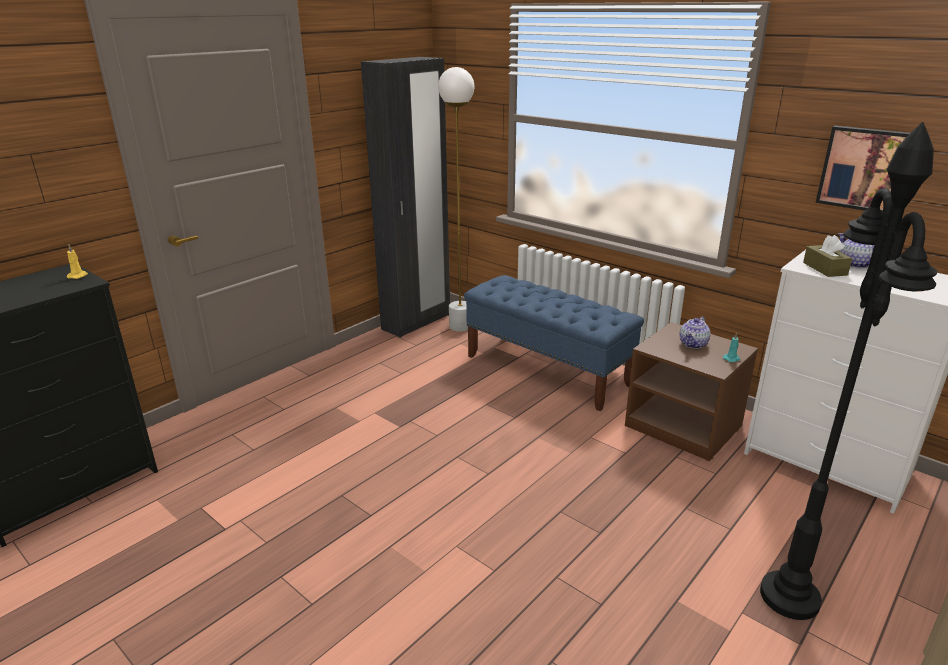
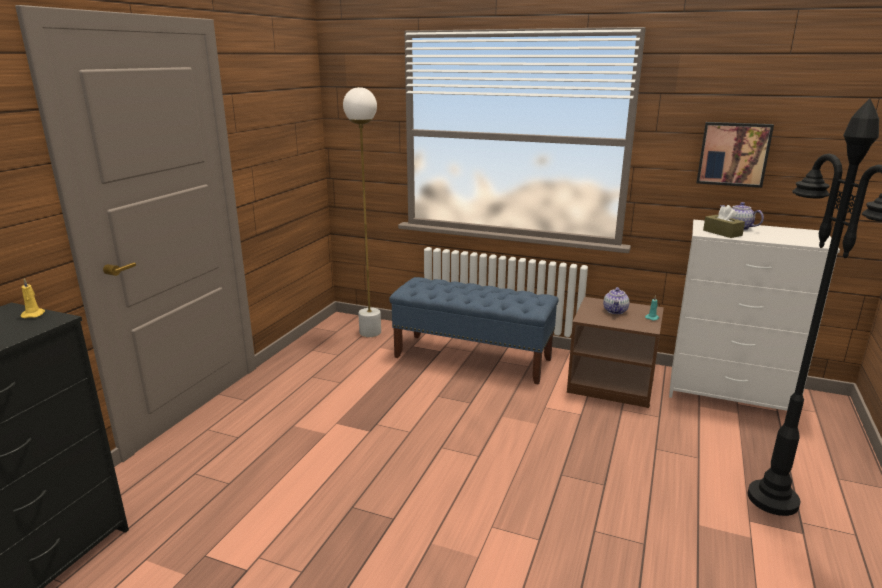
camera: 20 degrees left, 5 degrees down
(416, 322) = (325, 334): black wardrobe -> none

